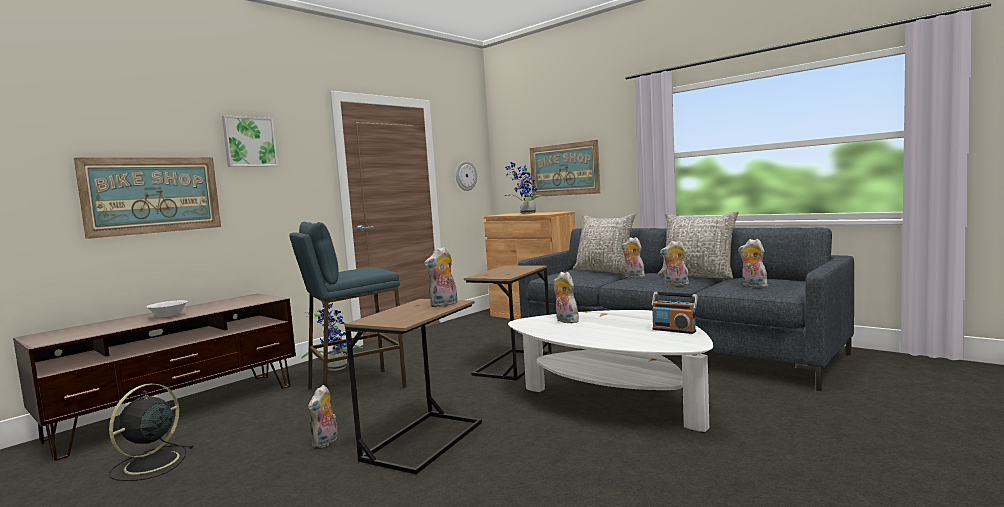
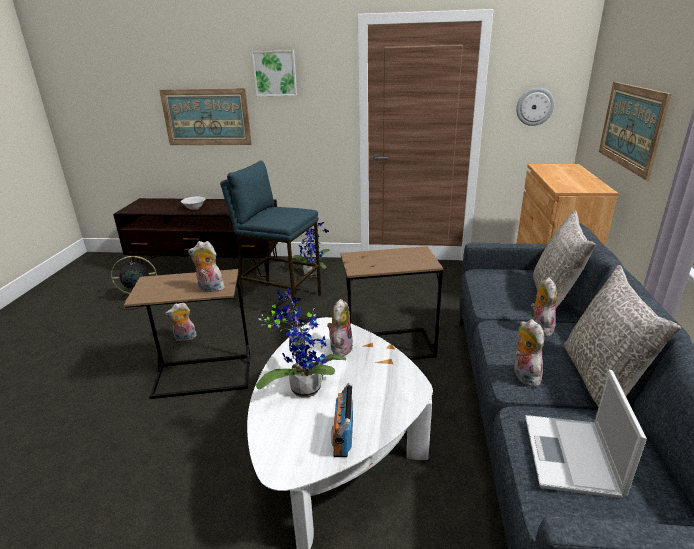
camera: 55 degrees right, 20 degrees up
(526, 213) = (565, 176): potted plant -> potted plant (303, 387)
(752, 286) = (571, 456): plush toy -> laptop

